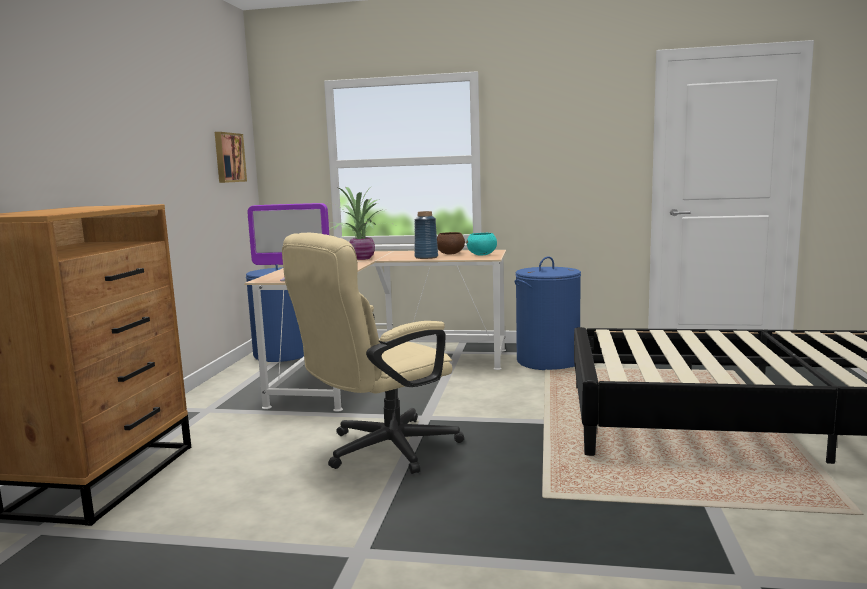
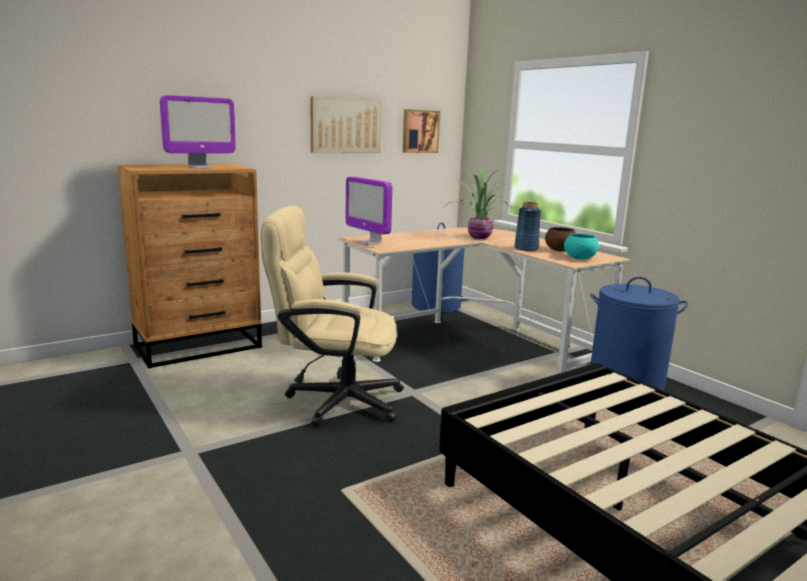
camera: 45 degrees right, 5 degrees up
(94, 208) = (200, 167): none -> monitor
(173, 151) = (345, 125): none -> picture

